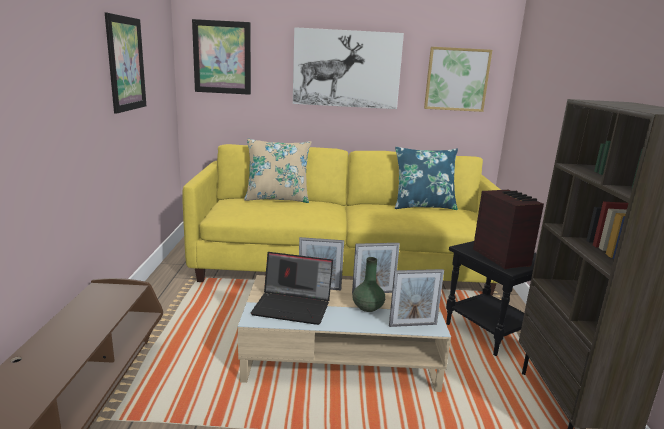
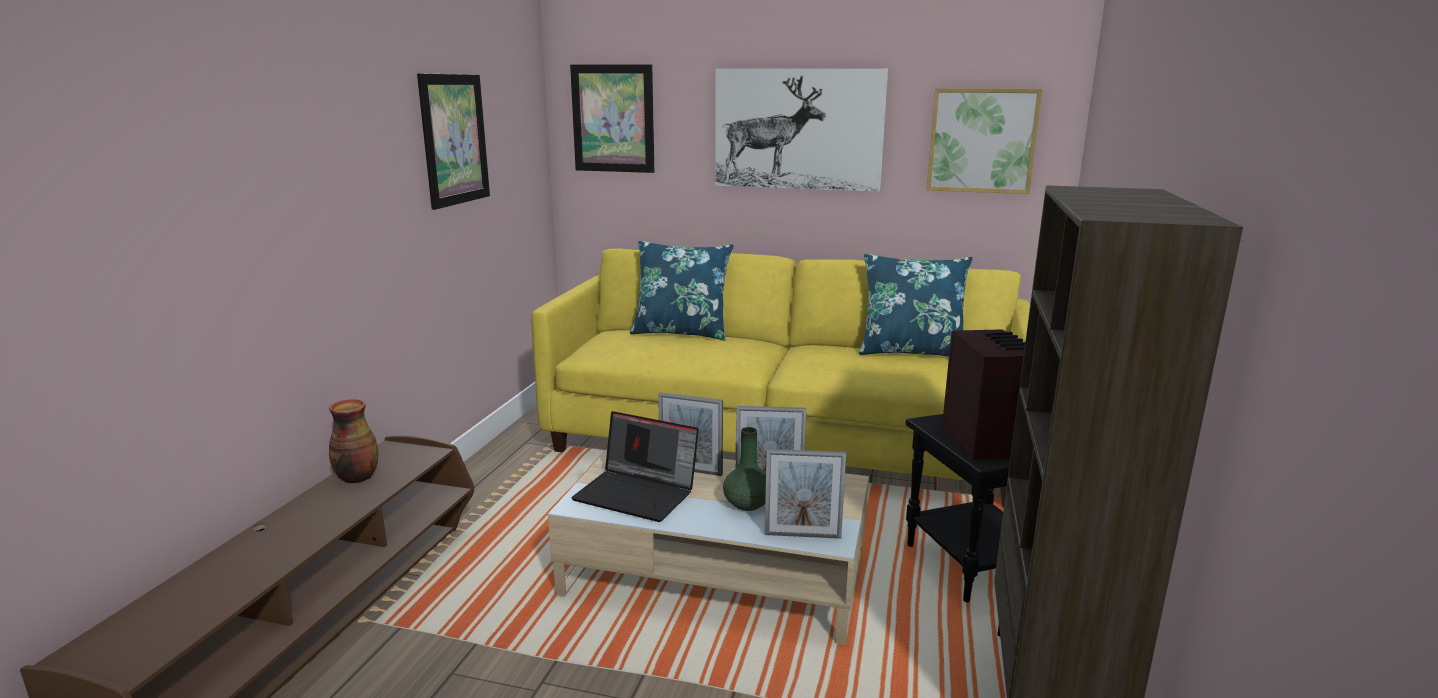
camera: 15 degrees right, 0 degrees up
(81, 312) = (356, 477): none -> vase
(277, 199) = (681, 332): beige pillow -> blue pillow

